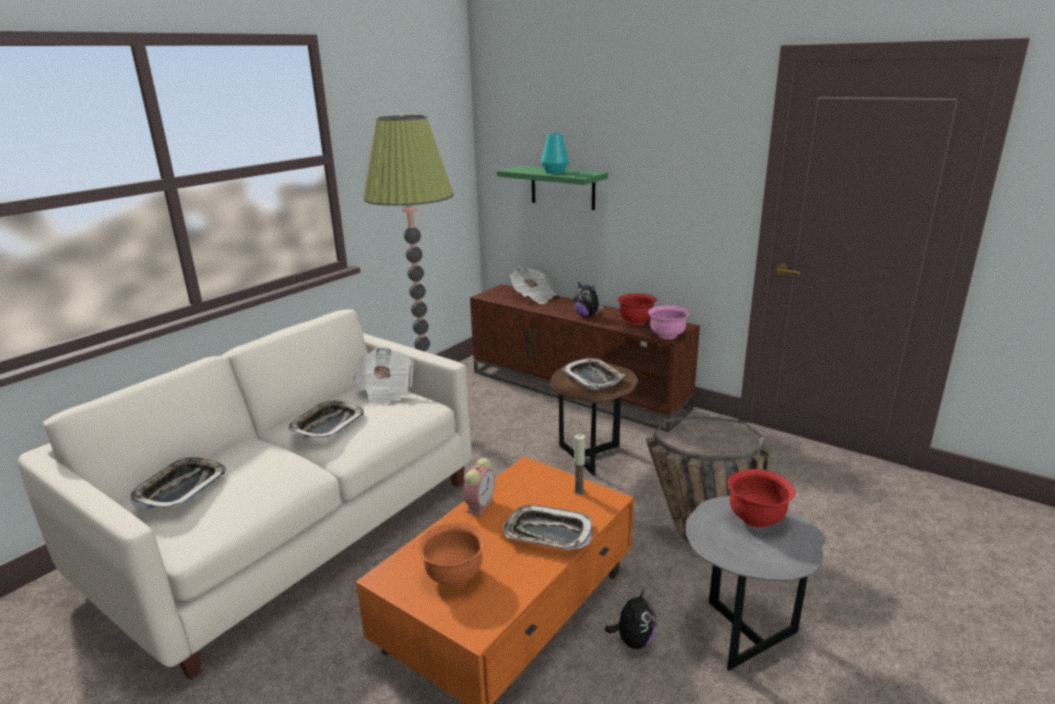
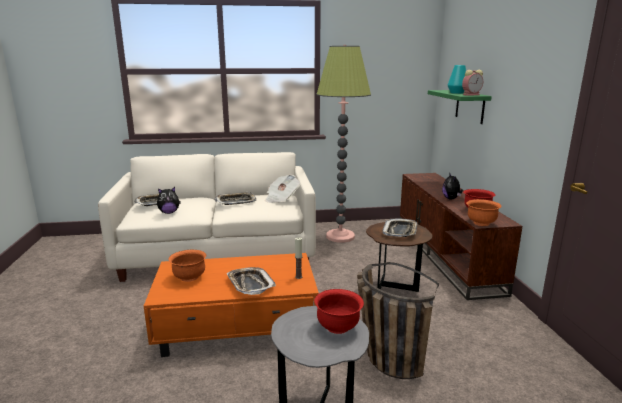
camera: 45 degrees right, 5 degrees down
(480, 504) = (249, 260): alarm clock -> alarm clock (471, 95)
(533, 297) = (439, 182): newspaper -> none
(633, 640) = (262, 373): plush toy -> plush toy (169, 212)
(667, 335) = (481, 223): pink bowl -> orange bowl

